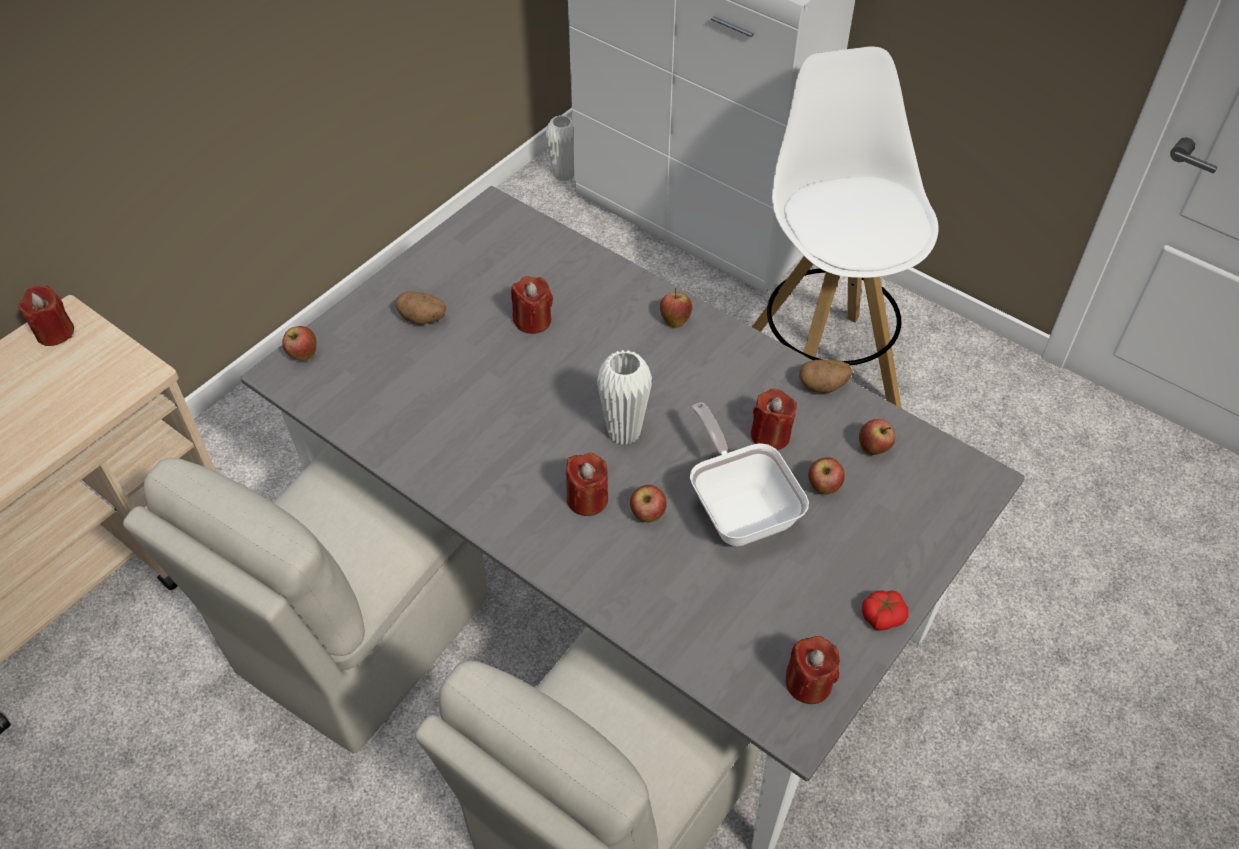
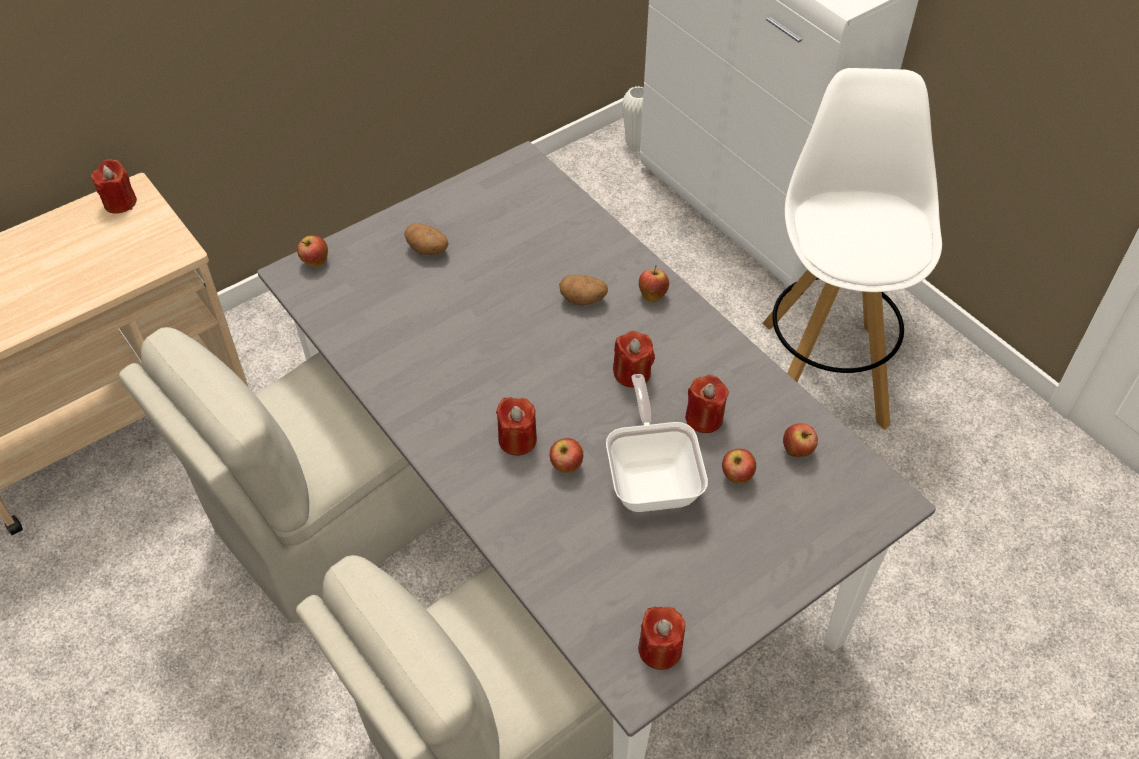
camera: 15 degrees right, 0 degrees up
(533, 320) = (523, 270): red candle -> red candle (632, 373)
(624, 433) = (570, 388): white vase -> none
(823, 385) = (770, 383): potato -> potato (583, 299)
(882, 616) = (750, 606): tomato -> none

